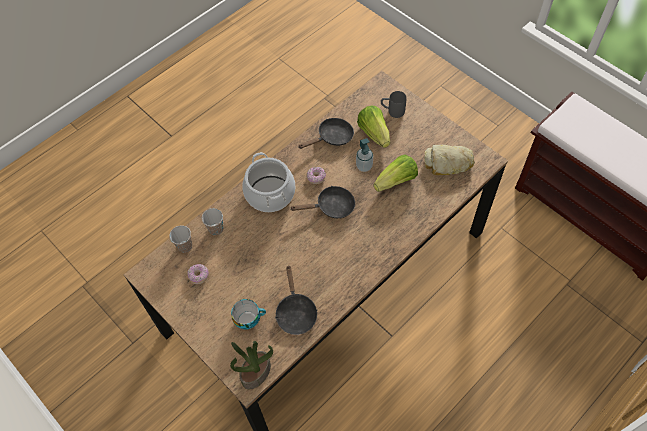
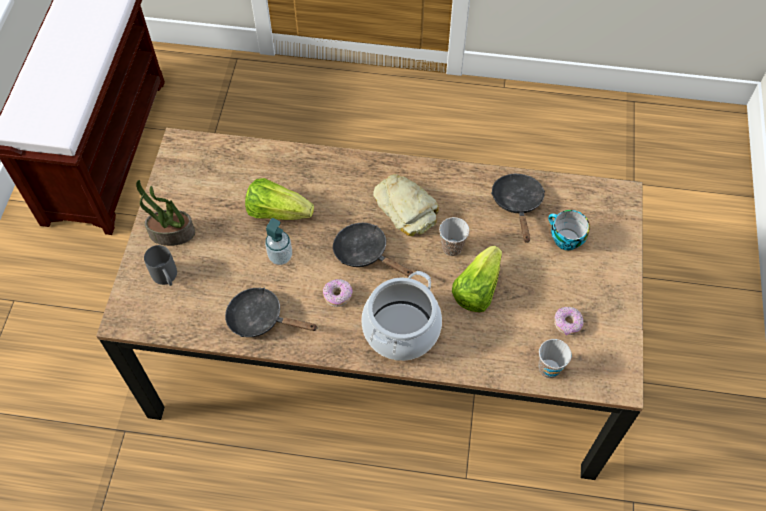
camera: 130 degrees left, 0 degrees up
(216, 229) = (498, 352): cup -> cup (452, 247)
(256, 372) = (606, 196): potted plant -> potted plant (171, 234)
(295, 312) = (517, 204): black frying pan -> black frying pan turned 45 degrees counterclockwise
(374, 133) = (219, 276): lettuce -> lettuce (477, 289)
(448, 163) = (212, 178): bread -> bread (406, 208)

